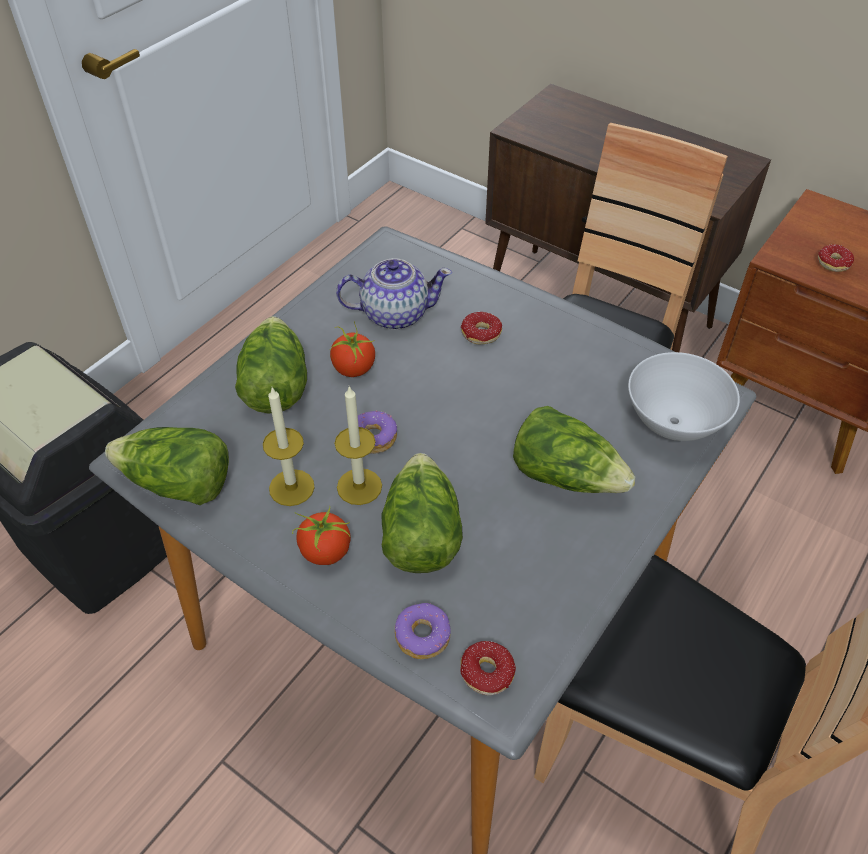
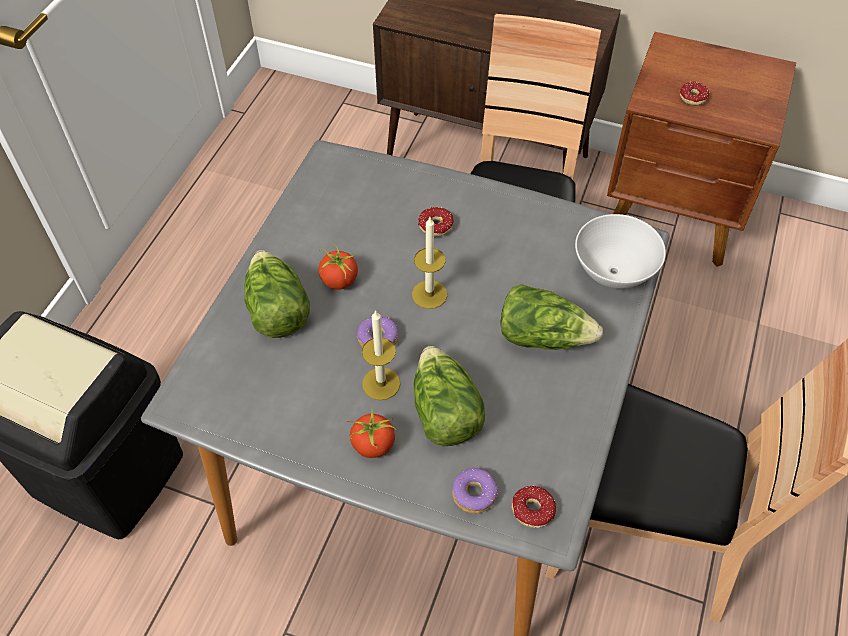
camera: 15 degrees left, 5 degrees up
(178, 484) = (227, 417): lettuce -> none
(291, 487) = (325, 397): candle -> candle (429, 294)
(394, 314) = (356, 222): teapot -> none

